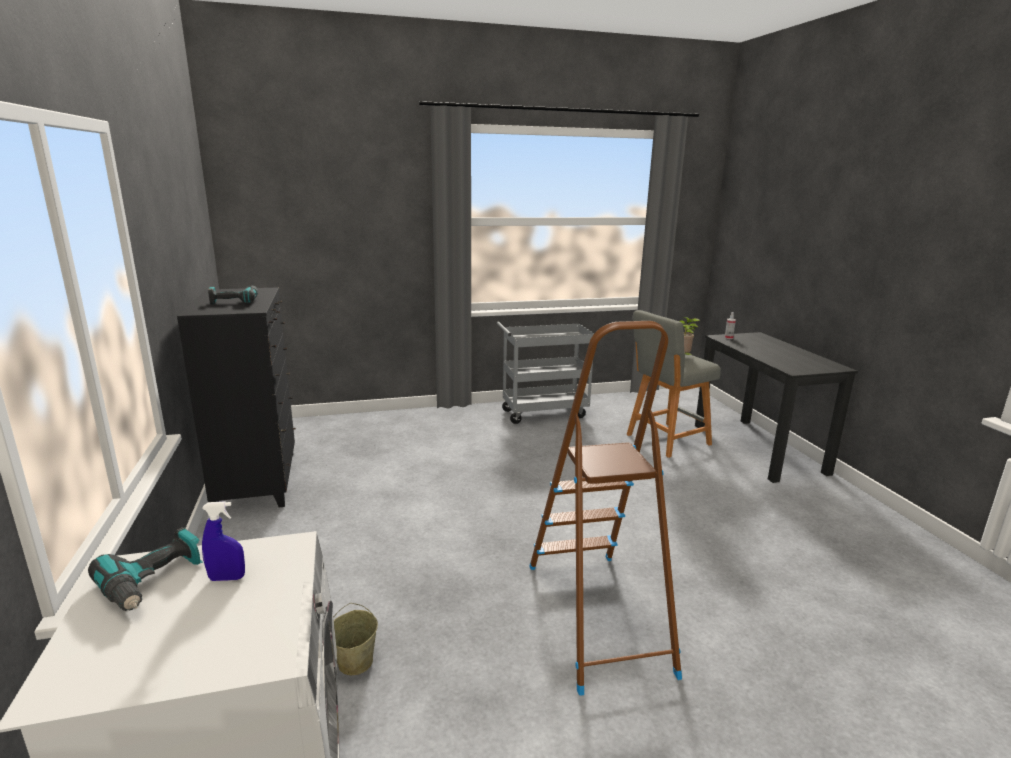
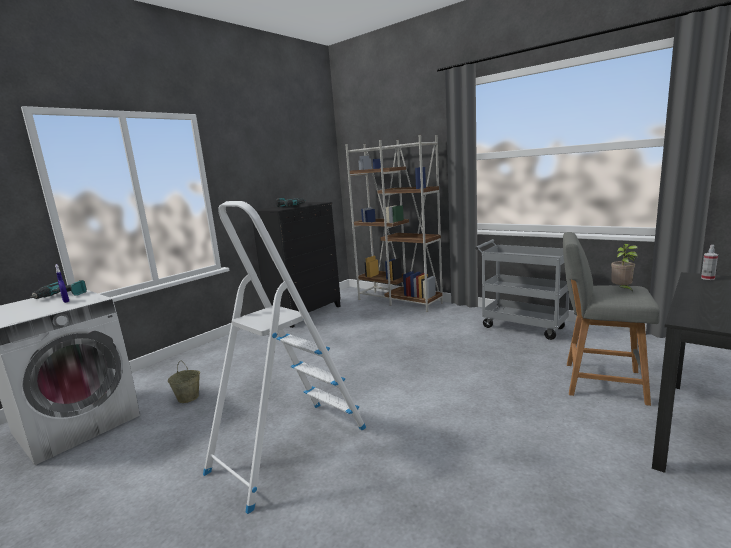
camera: 55 degrees right, 5 degrees down
(363, 422) = (399, 301): none -> brown bookcase
(595, 614) = (290, 448): brown step ladder -> white step ladder

